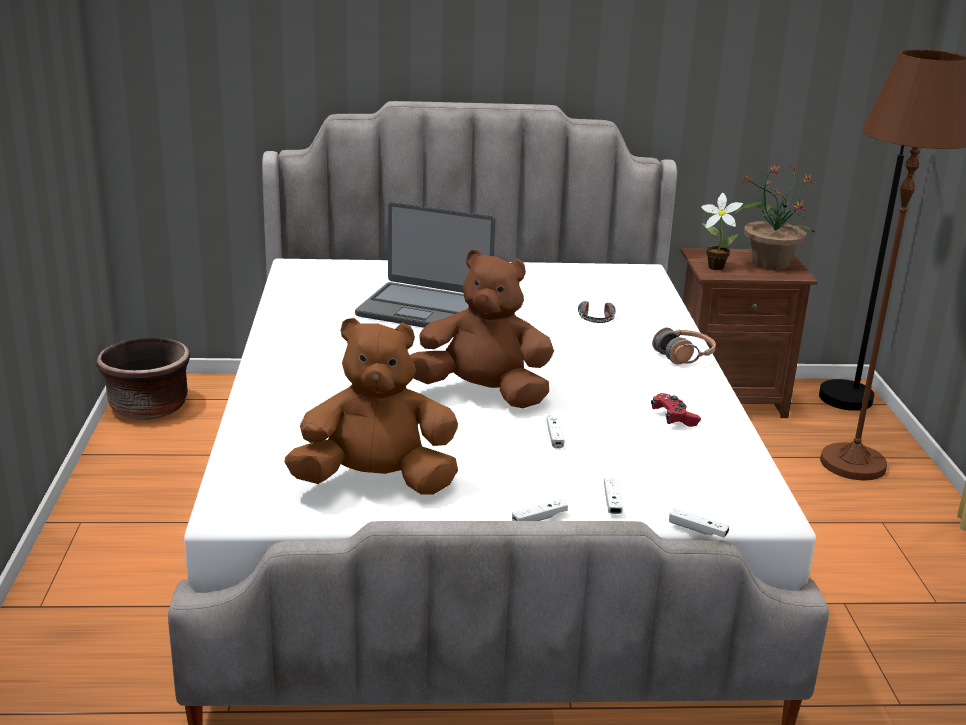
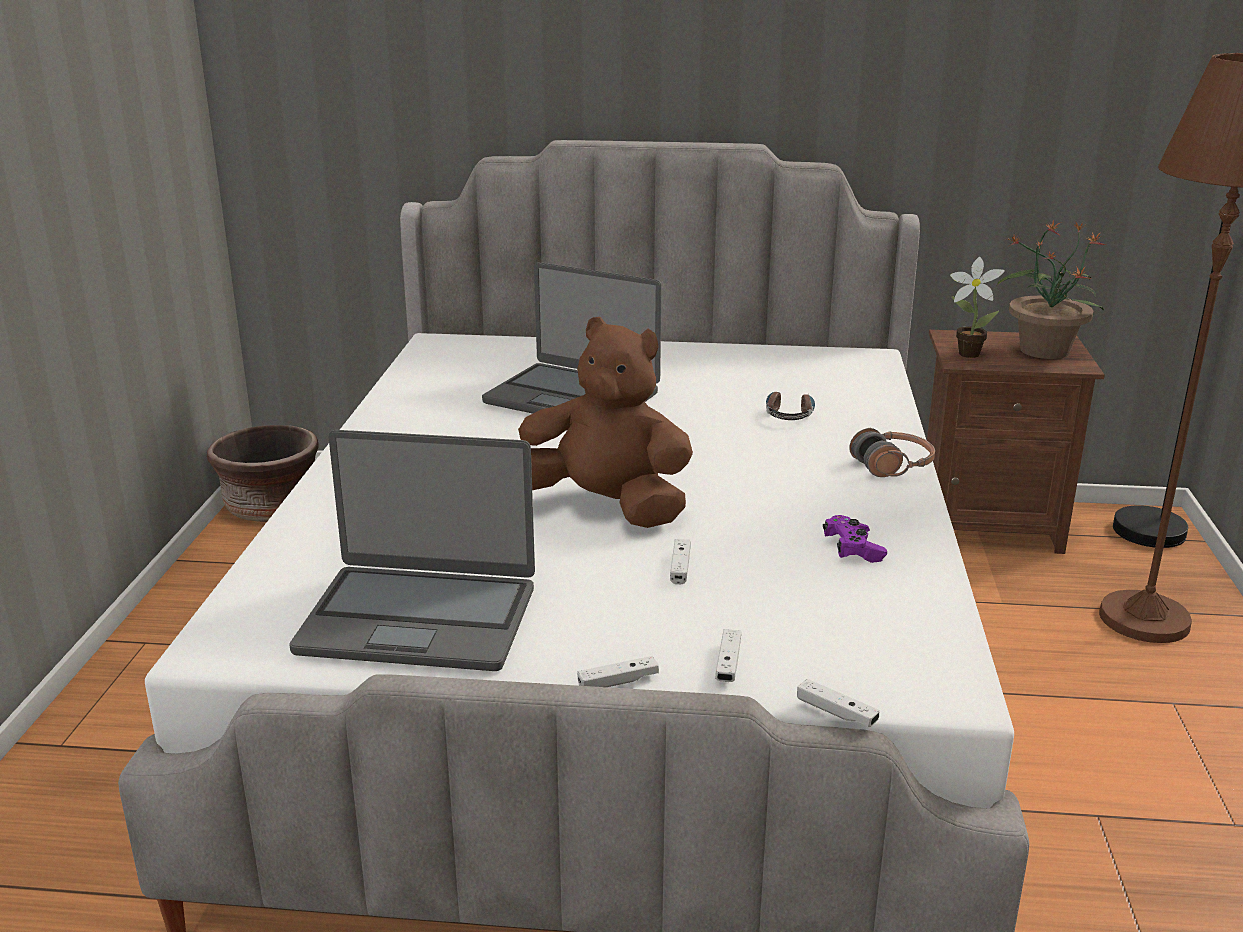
camera: 10 degrees right, 0 degrees up
(376, 482) = (419, 619): brown plush toy -> laptop
(674, 418) = (853, 550): red game controller -> purple game controller

